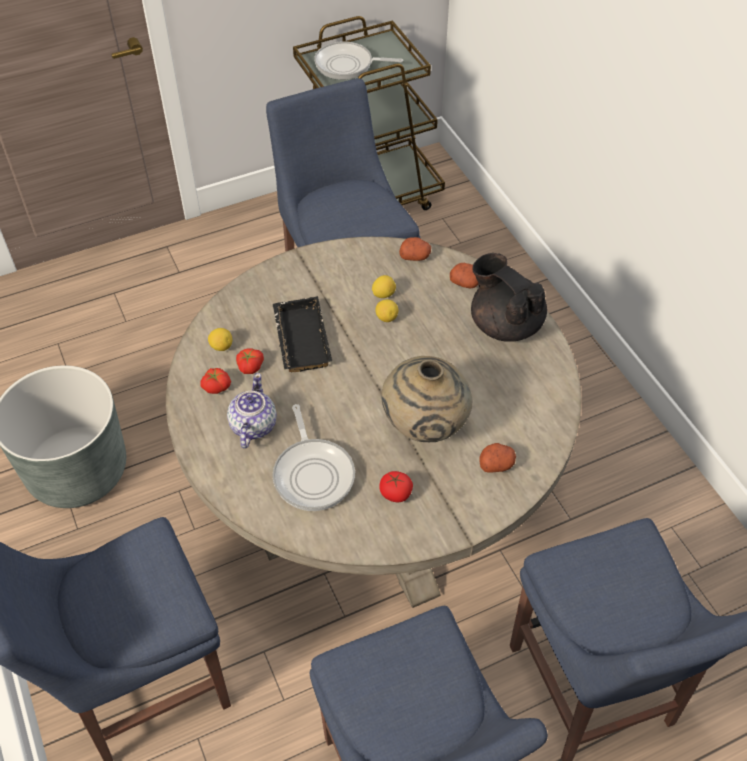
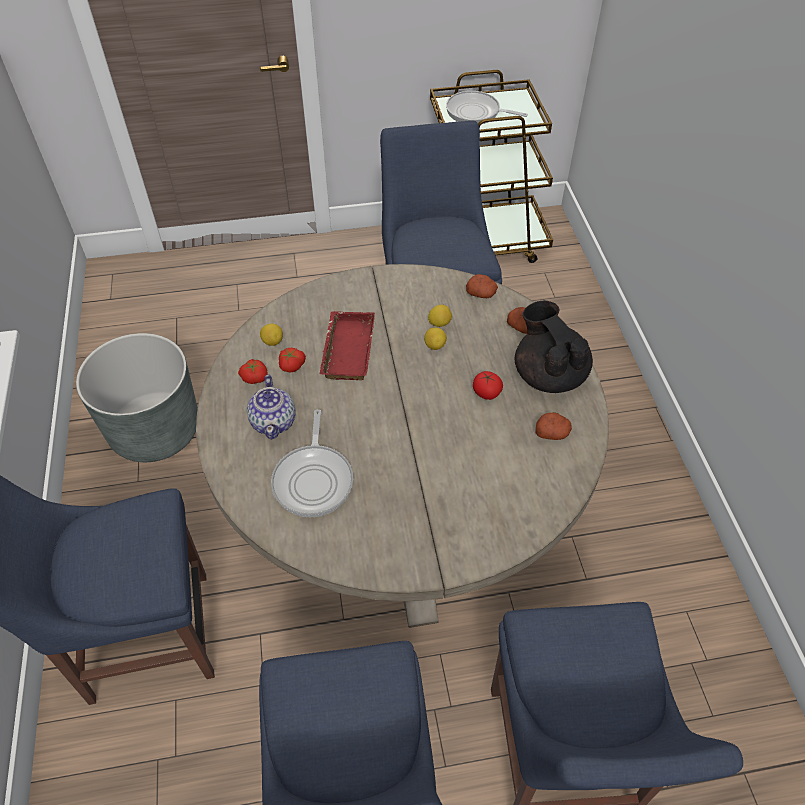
camera: 15 degrees right, 0 degrees up
(252, 426) = (274, 421): teapot -> teapot turned 150 degrees clockwise
(299, 339) = (346, 349): black tray -> red tray
(395, 494) = (385, 518): tomato -> tomato (486, 393)
(424, 427) = (436, 458): beige vase -> none
(496, 464) = (496, 511): potato -> potato (552, 433)

